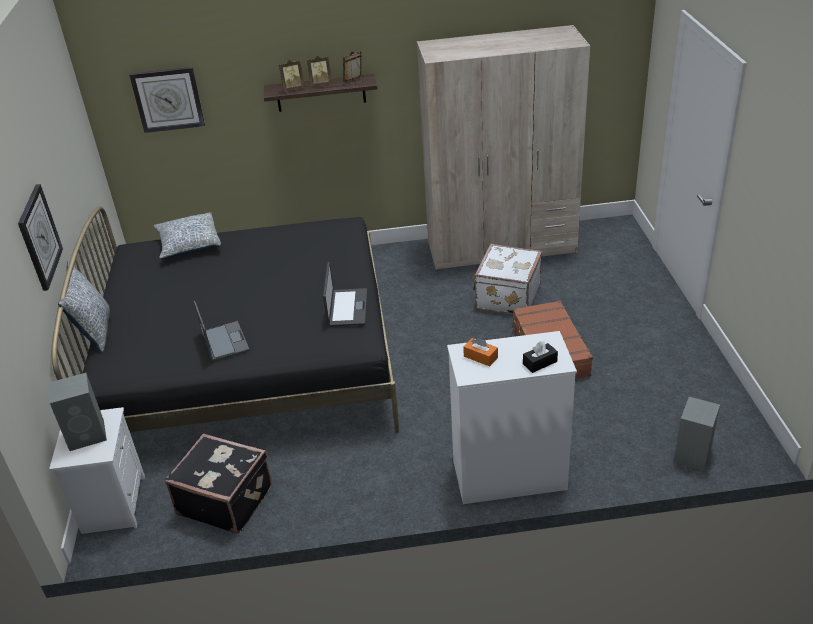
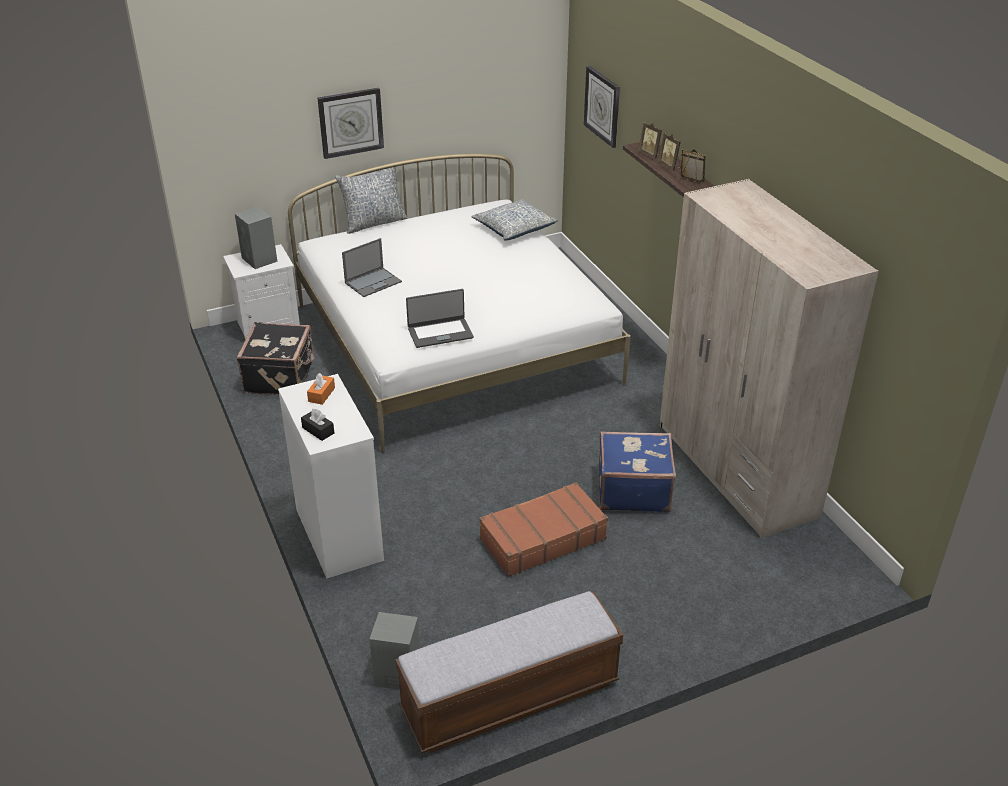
camera: 70 degrees right, 0 degrees up
(250, 361) = (455, 344): black bed -> white bed
(506, 296) = (632, 490): white suitcase -> blue suitcase
(720, 395) = (509, 697): none -> bench

